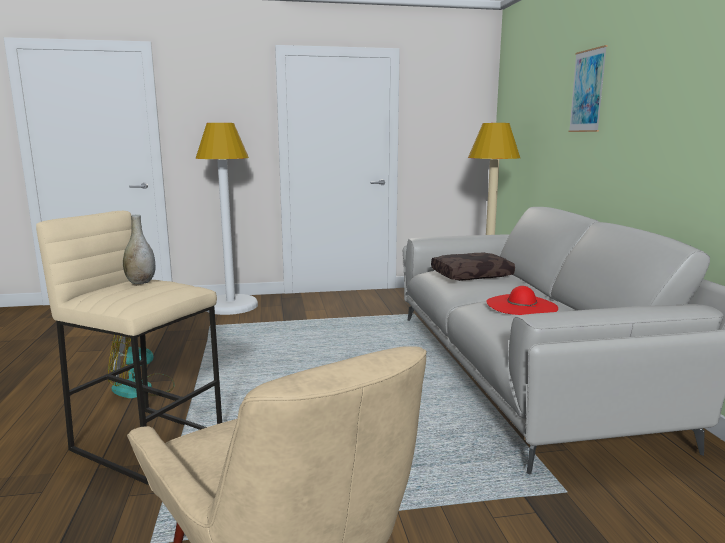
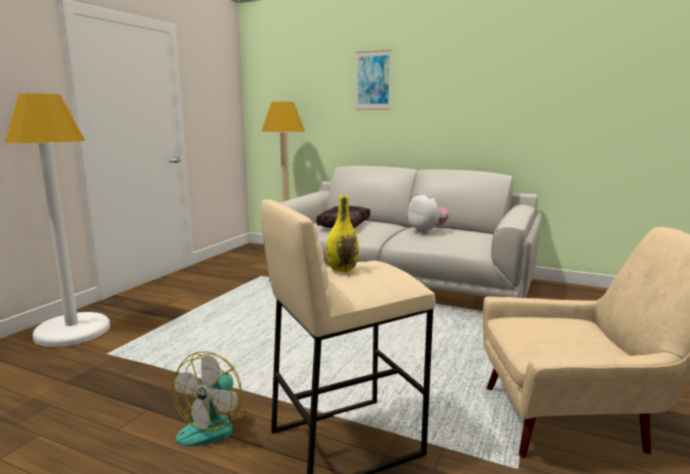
camera: 55 degrees left, 0 degrees up
(141, 282) = (342, 269): grey vase -> yellow vase
(521, 305) = (426, 231): red hat -> plush toy

